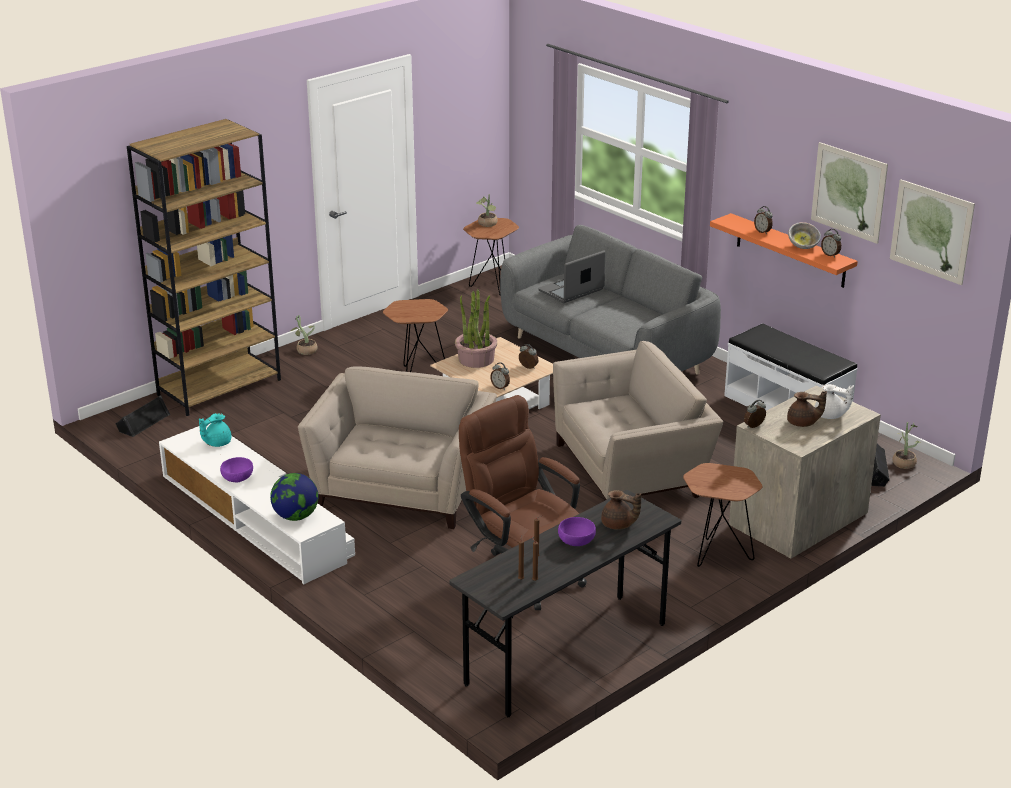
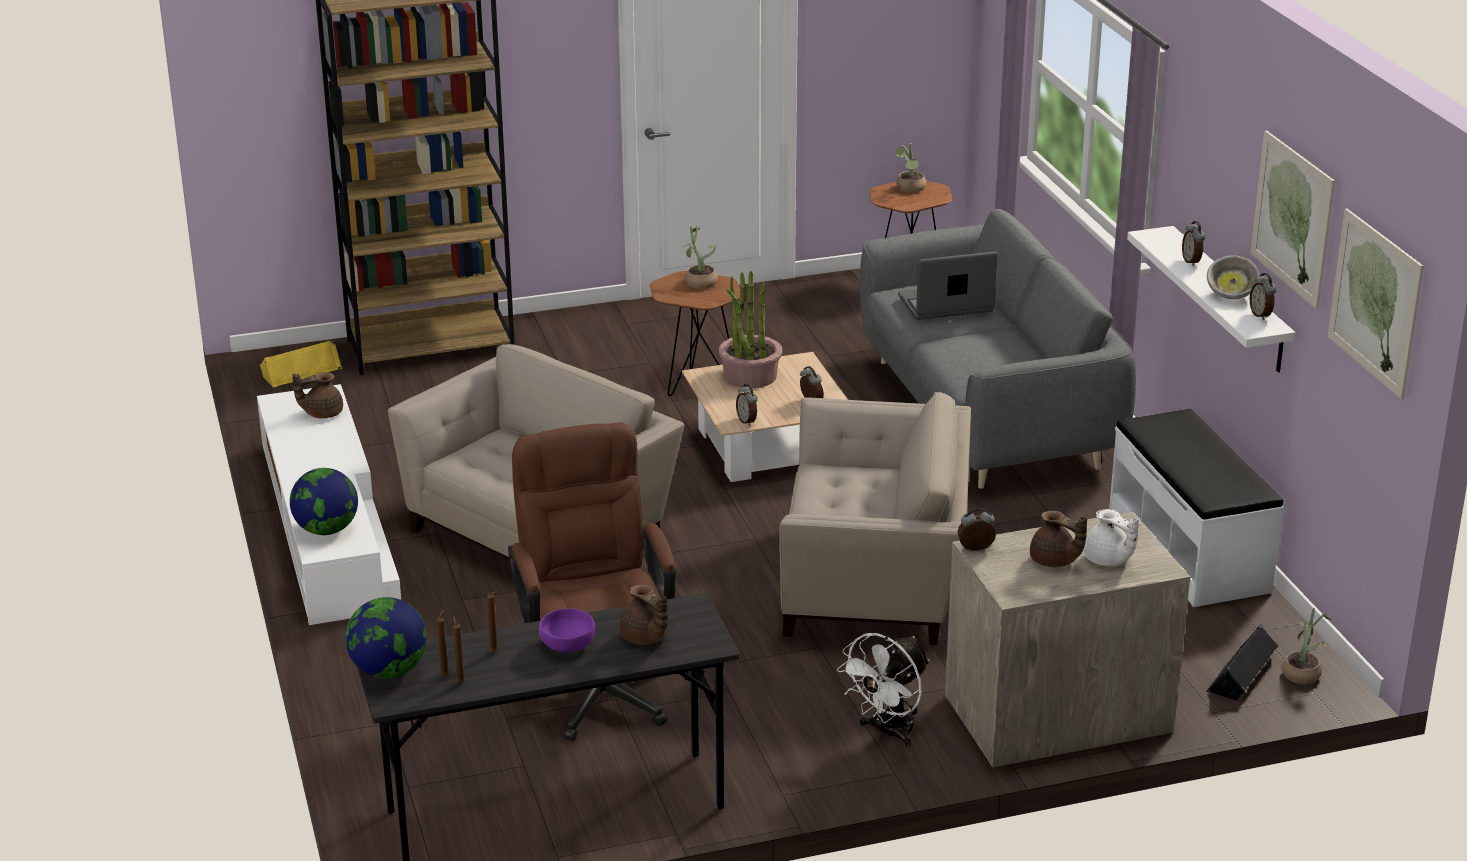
camera: 25 degrees right, 0 degrees up
(142, 422) = (301, 371): black speaker -> yellow speaker
(216, 443) = (322, 413): turquoise teapot -> brown teapot
(238, 477) = (304, 463): purple bowl -> none
(304, 350) = (580, 320): potted plant -> potted plant (698, 281)
(483, 585) = (389, 670): none -> globe
(716, 554) = (887, 732): brown side table -> white fan
(790, 251) = (1229, 300): orange shelf -> white shelf

